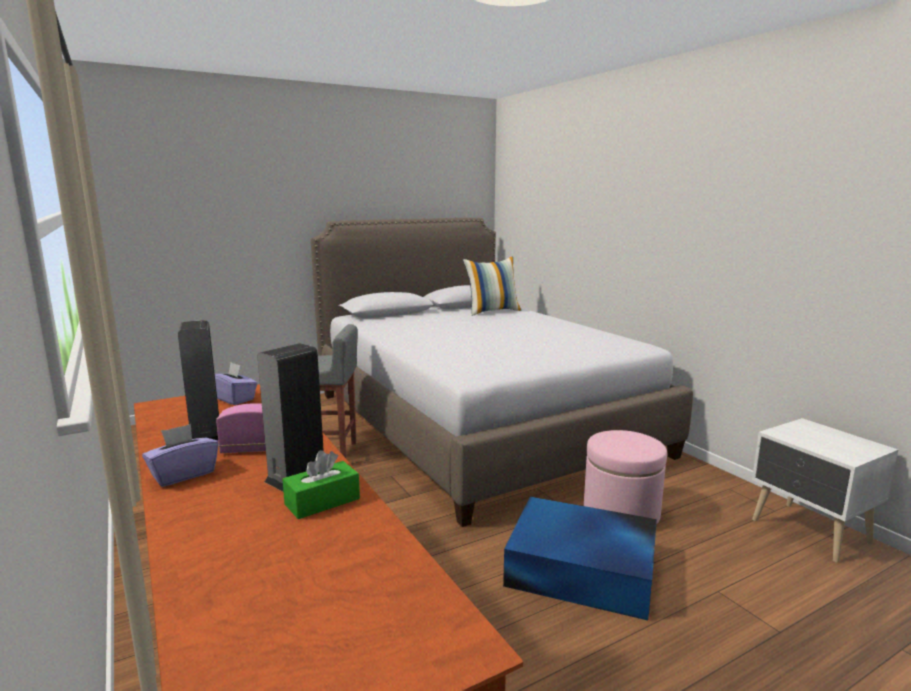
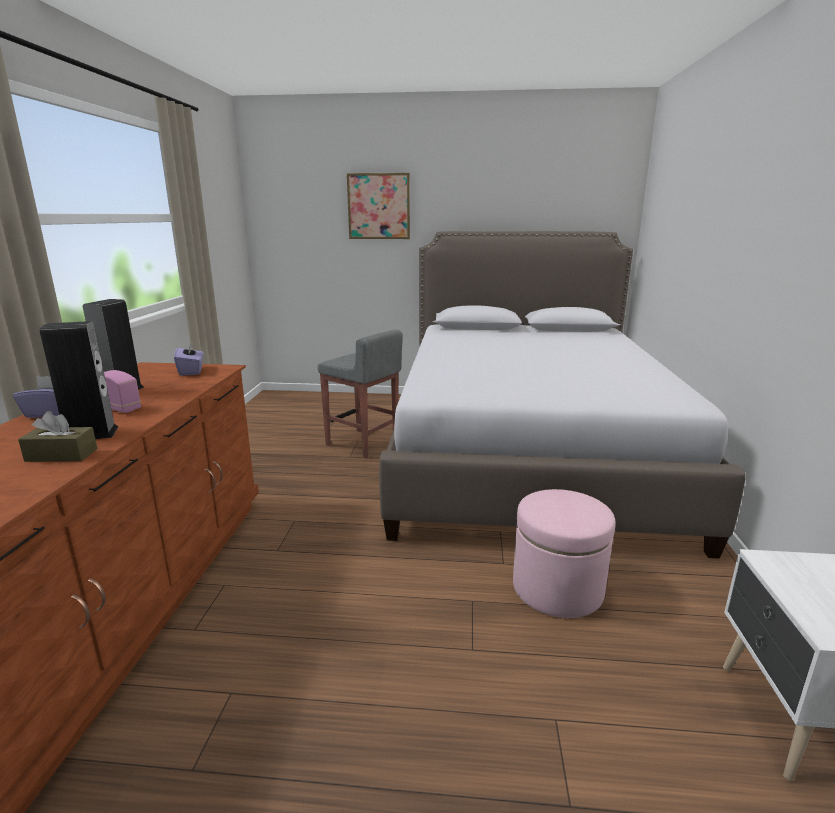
camera: 35 degrees right, 5 degrees up
(259, 196) = (379, 206): none -> picture
(322, 501) = (61, 455): green tissue box -> brown tissue box
(492, 311) = (584, 338): pillow -> none
(583, 570) = (439, 625): blue storage box -> none

